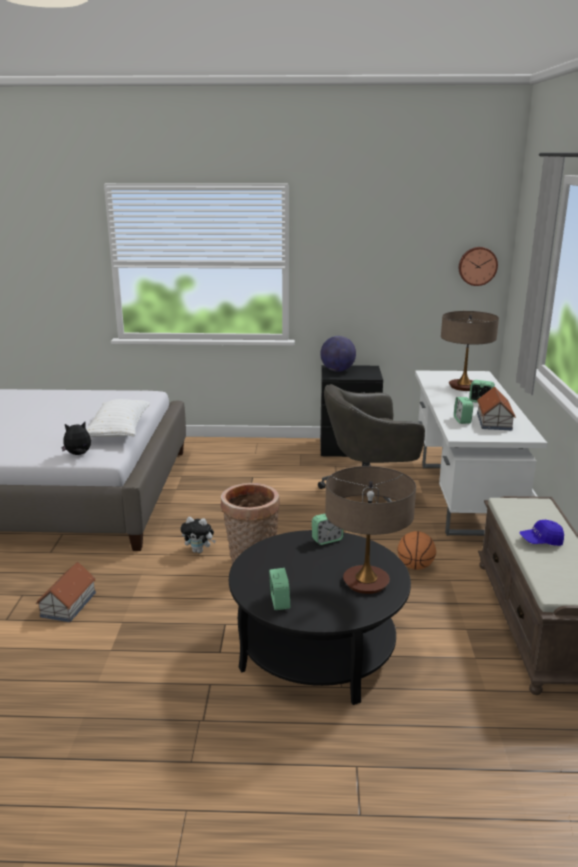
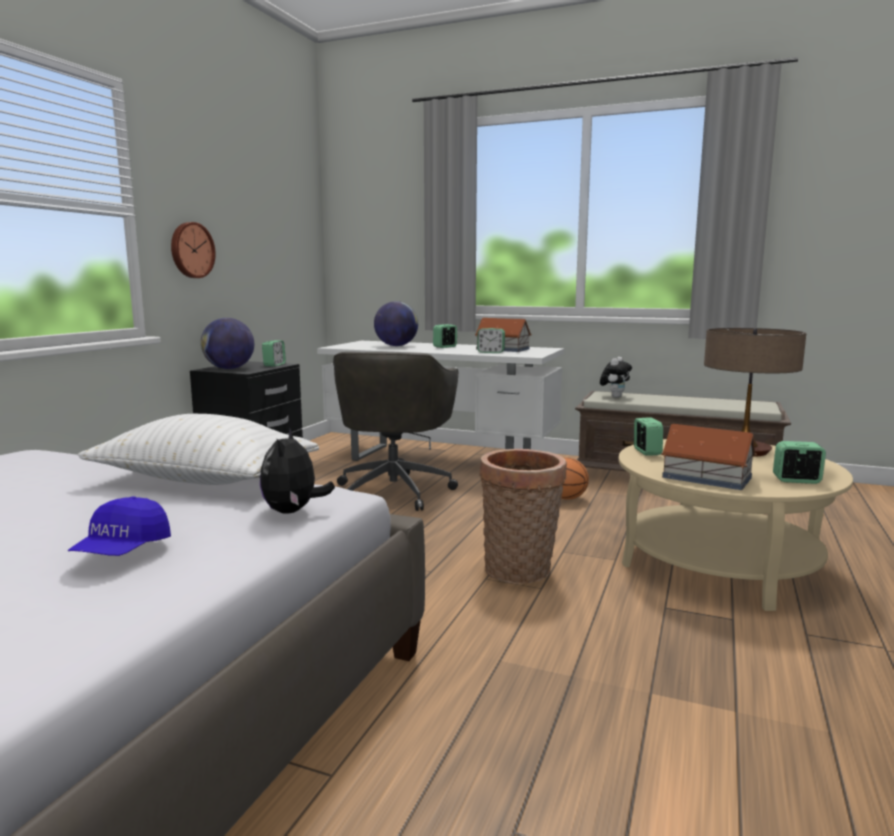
camera: 70 degrees left, 10 degrees down
(69, 604) = (577, 754): toy house -> toy house (706, 477)
(199, 551) = (454, 602): plush toy -> plush toy (614, 397)
(317, 648) = (719, 563): black coffee table -> beige coffee table
(367, 376) = (274, 365): none -> alarm clock
(463, 387) = (396, 346): table lamp -> globe
(477, 266) = (304, 232): wall clock -> wall clock (191, 250)
(541, 541) = (676, 401): blue cap -> blue cap (123, 551)

